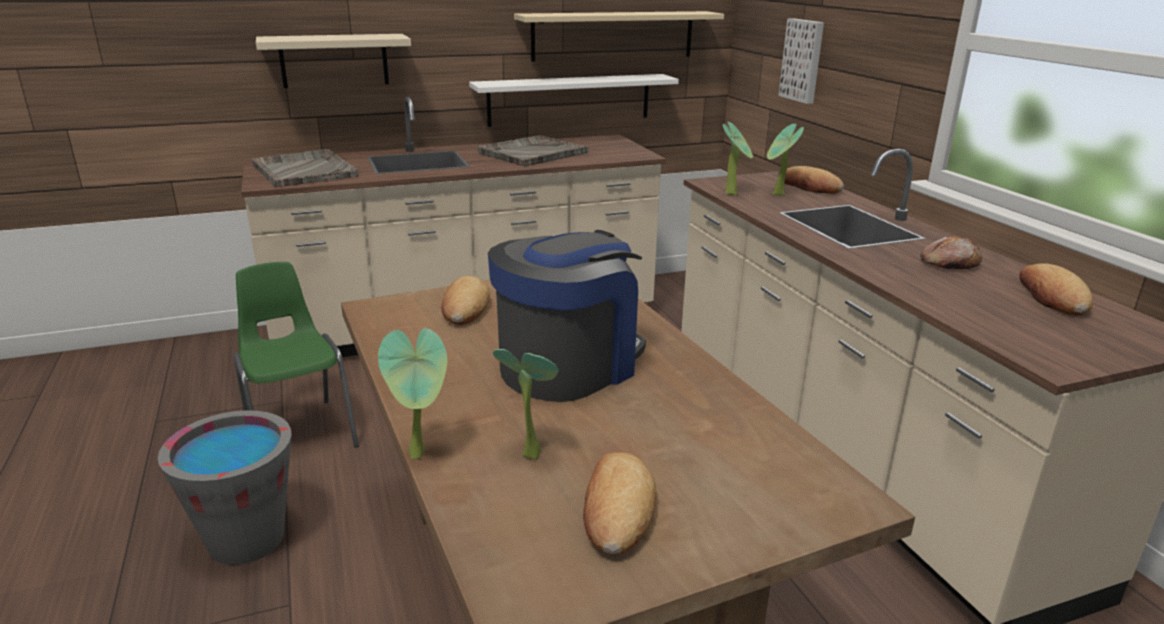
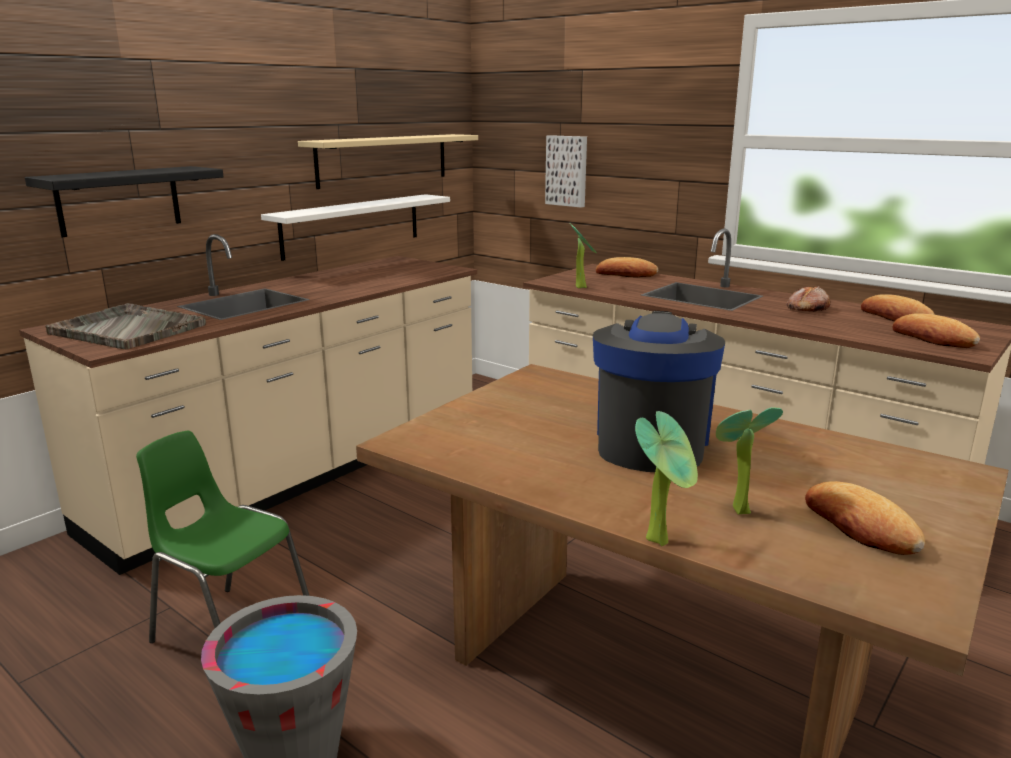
camera: 30 degrees left, 5 degrees down
(334, 60) = (119, 200): beige shelf -> black shelf
(465, 307) = (484, 421): bread -> bread (932, 338)
(532, 153) = (349, 280): grey tray -> none
(777, 195) = (615, 283): potted plant -> none

